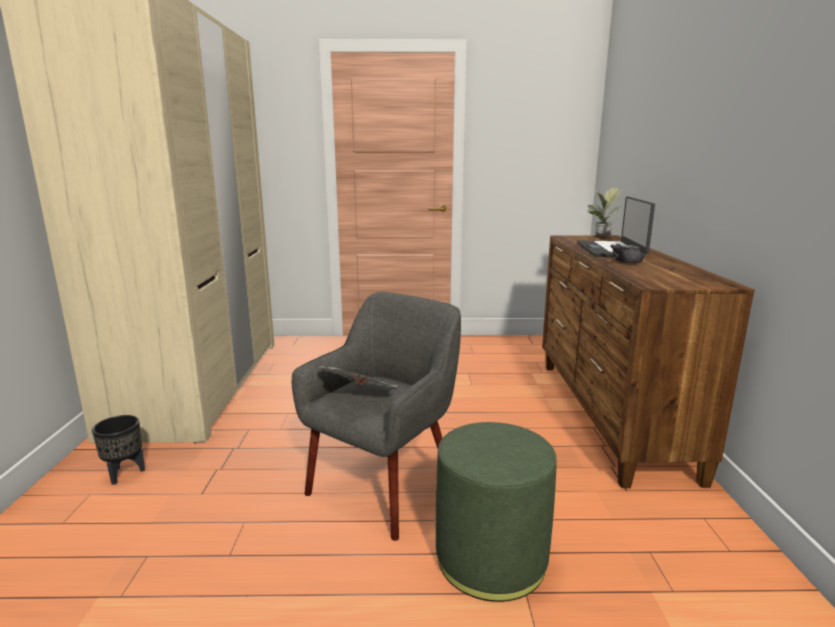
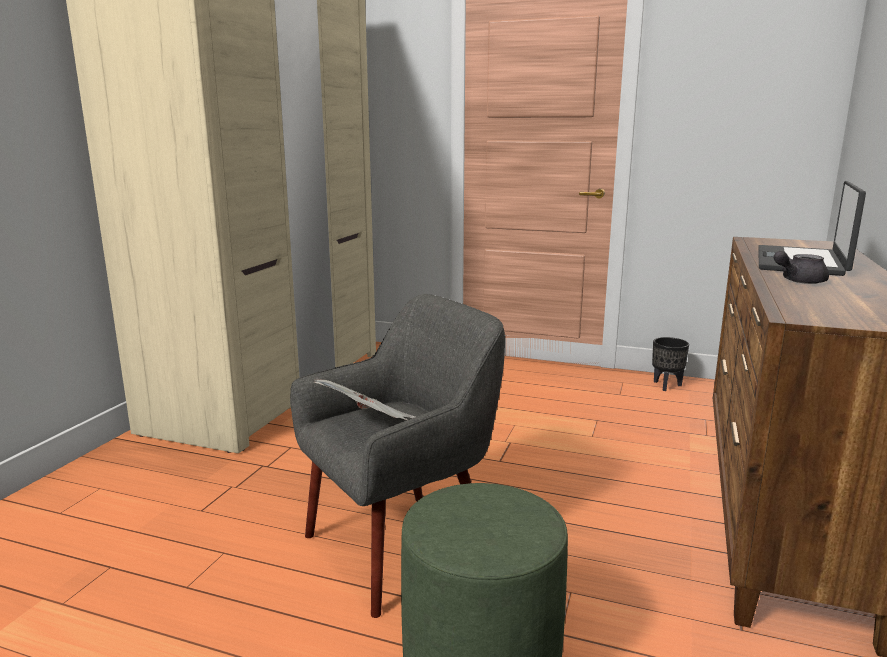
camera: 20 degrees right, 0 degrees up
(125, 473) = (144, 473): black planter -> black planter (667, 386)
(600, 237) = (810, 243): potted plant -> none

